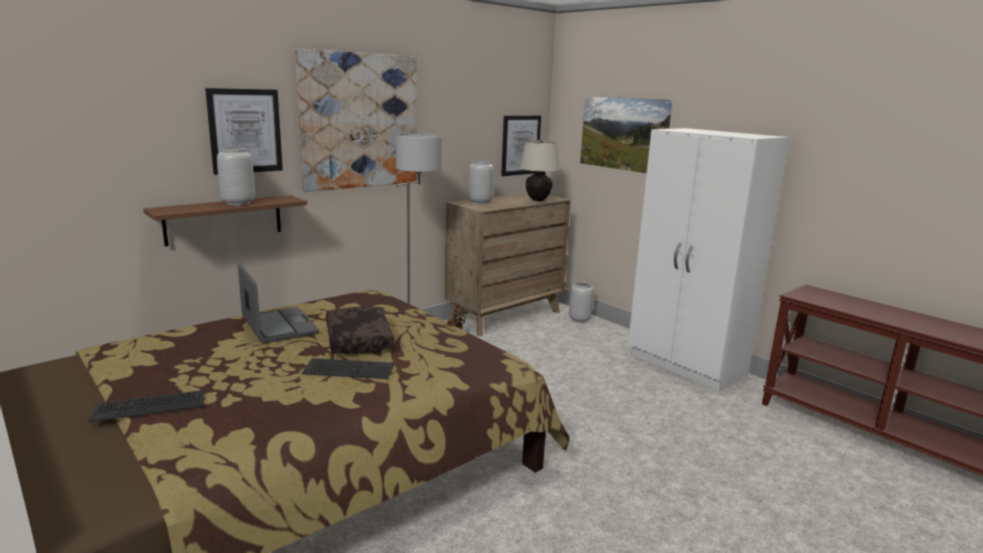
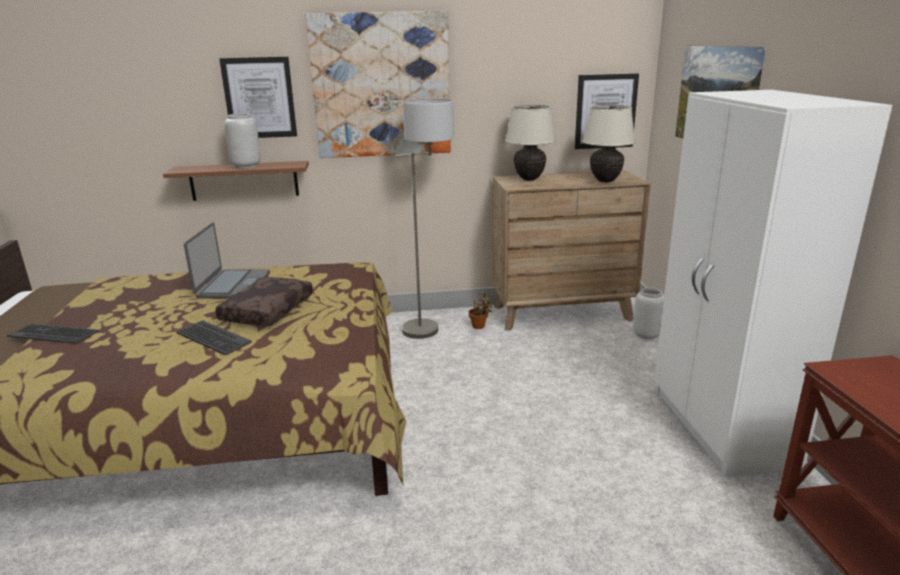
camera: 35 degrees right, 5 degrees up
(480, 202) = (529, 179): grey vase -> beige table lamp

